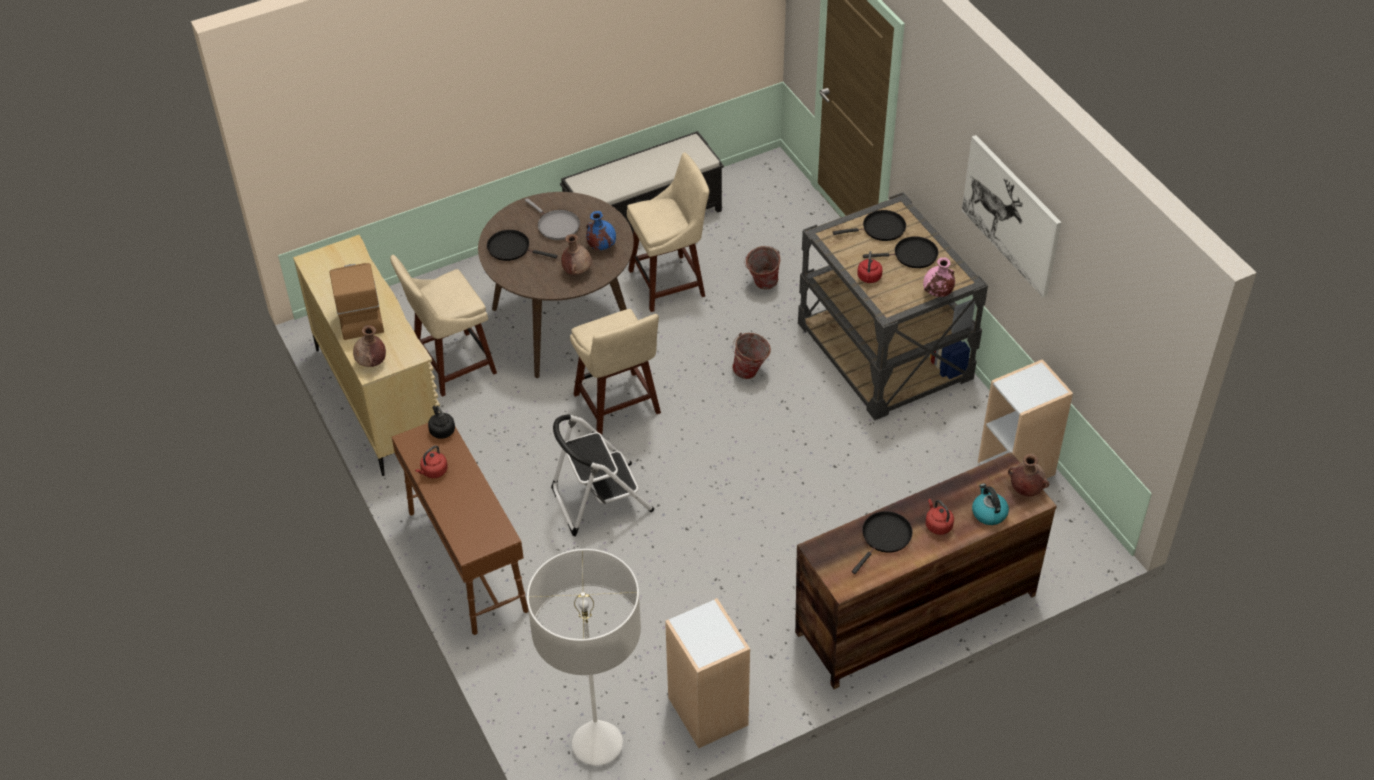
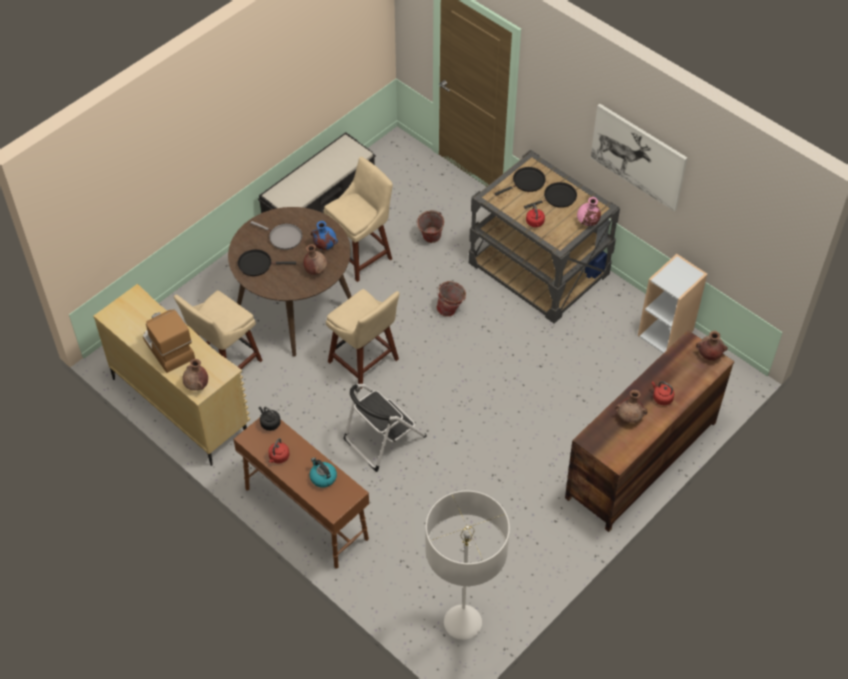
camera: 20 degrees left, 5 degrees up
(708, 712) = (529, 575): bookcase -> none
(884, 537) = (630, 417): black frying pan -> brown vase
(988, 513) = (692, 379): kettle -> kettle (323, 477)

